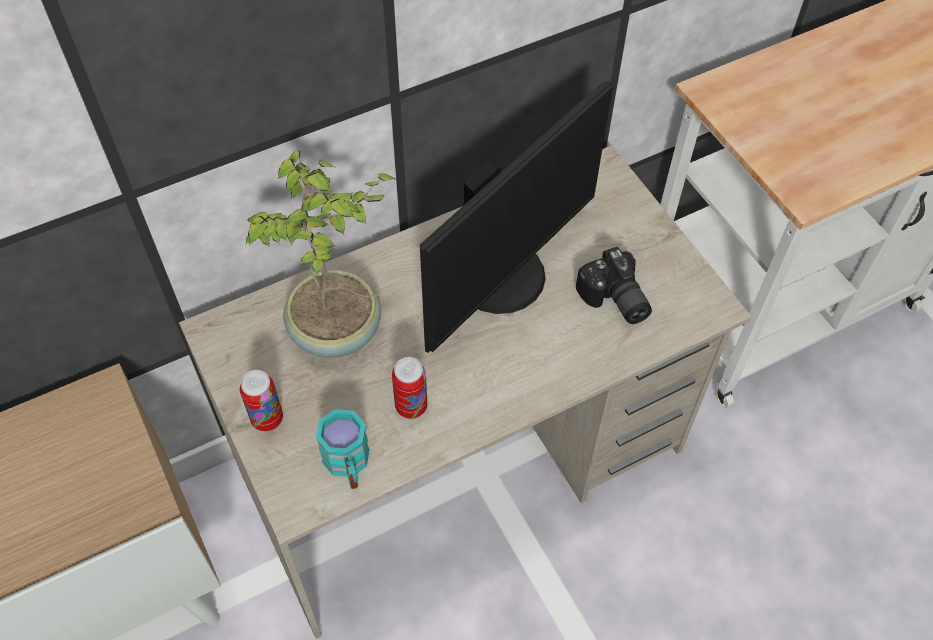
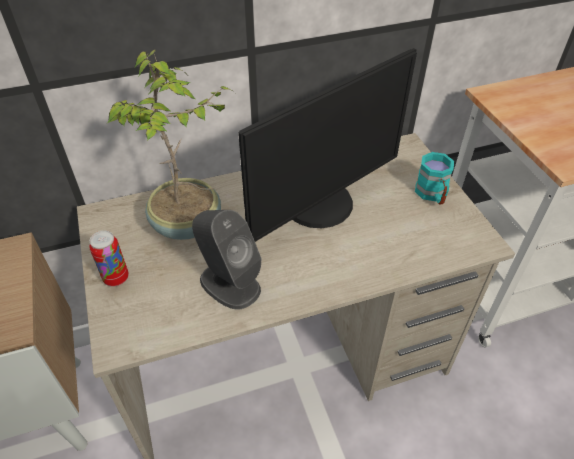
camera: 10 degrees right, 10 degrees down
(348, 465) = (167, 320): turquoise mug -> turquoise mug (432, 195)
(411, 406) = (229, 284): can -> grey speaker
(613, 301) = (403, 229): camera -> none

